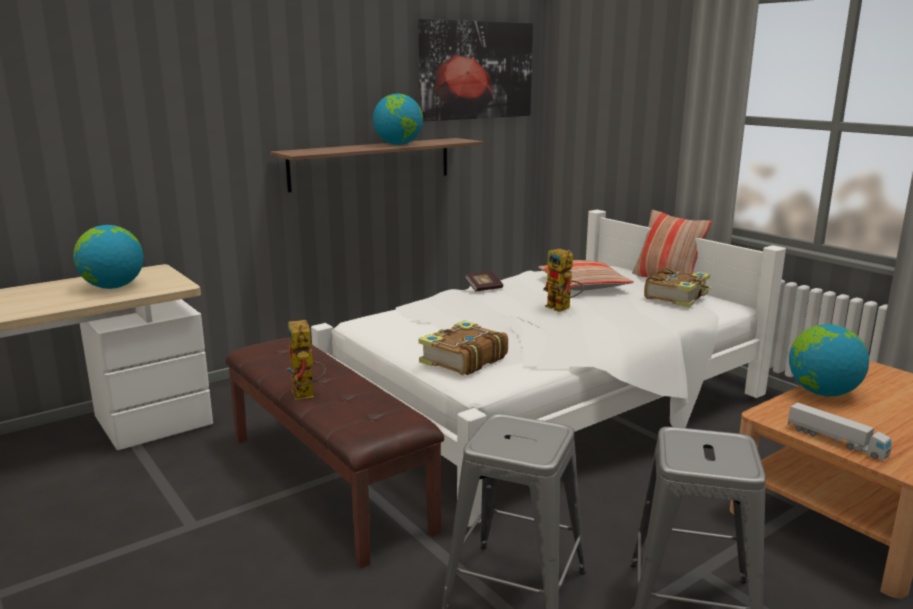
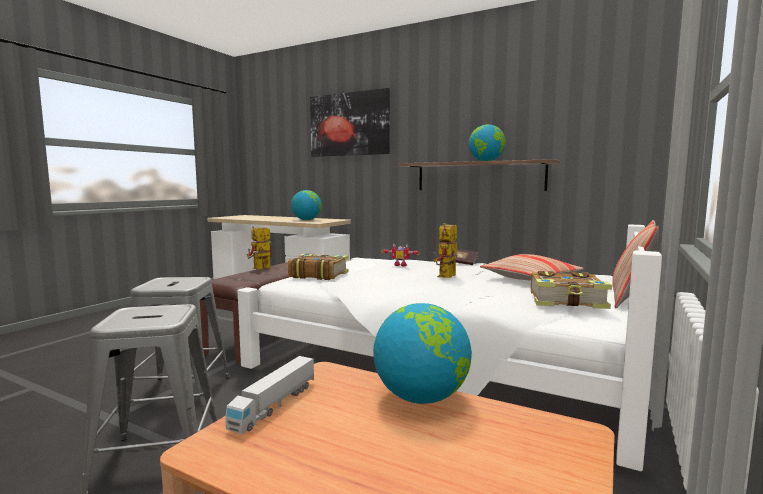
camera: 65 degrees right, 10 degrees down
(459, 313) = (401, 265): none -> toy robot
(476, 70) = (585, 104): picture -> picture (349, 124)

